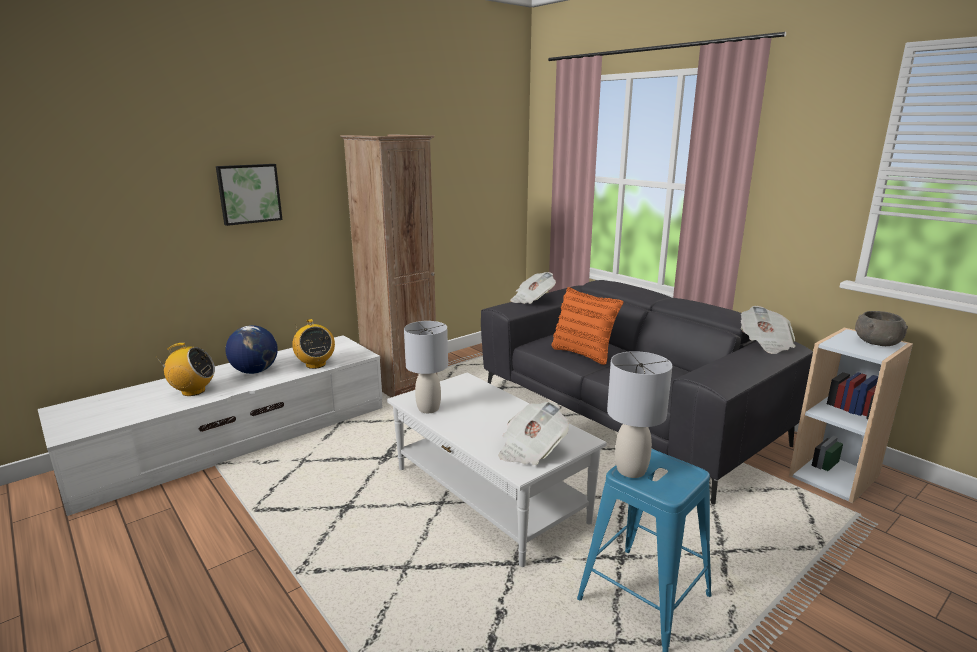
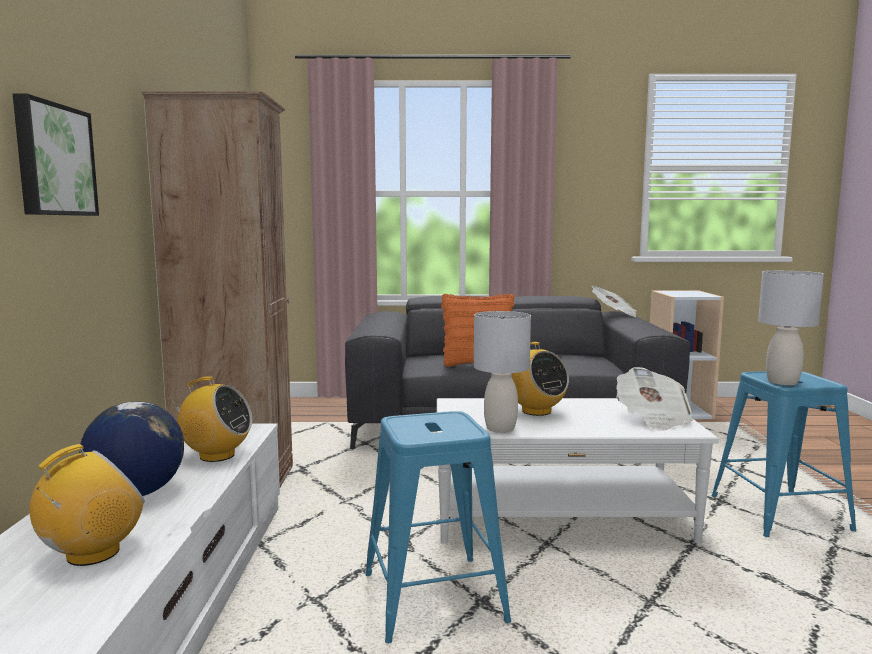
camera: 50 degrees left, 10 degrees down
(338, 492) = (434, 598): none -> blue stool
(484, 407) = (536, 411): none -> radio
(532, 300) = (377, 324): newspaper -> none
(877, 342) = (689, 292): grey bowl -> none

